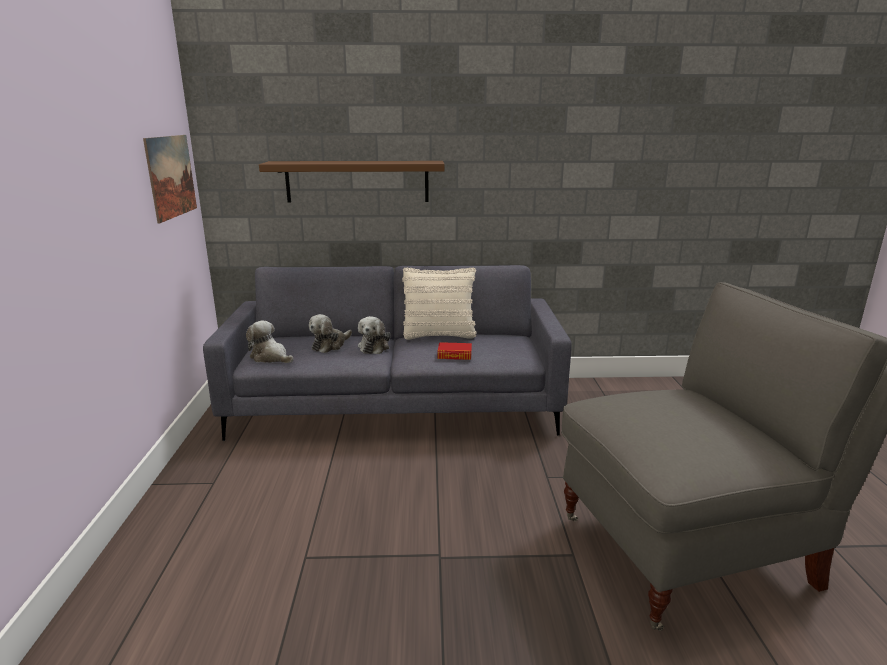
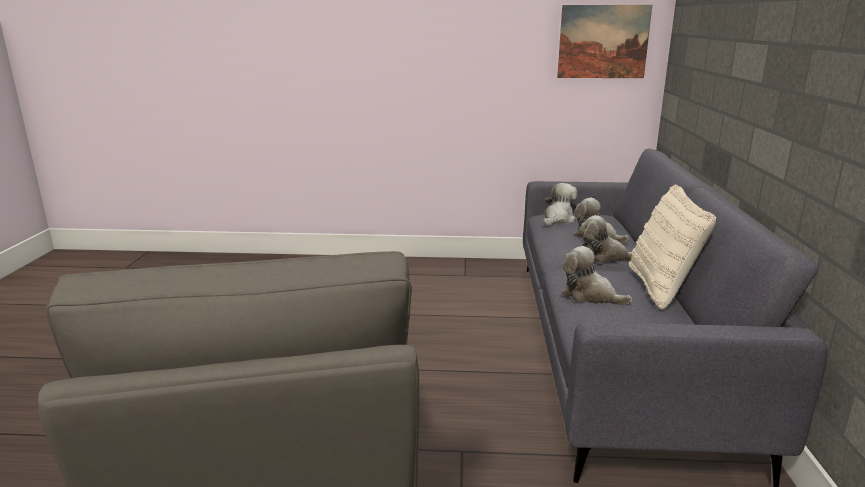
camera: 95 degrees right, 0 degrees up
(357, 181) = (731, 67): brown shelf -> none
(454, 355) = (590, 295): book -> plush toy

